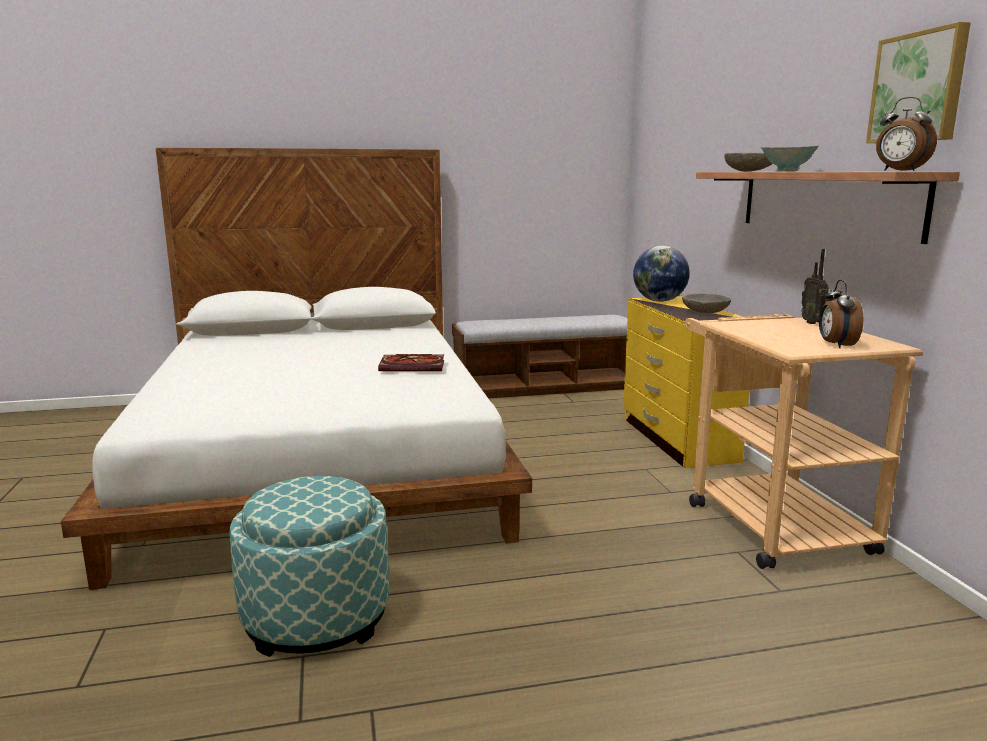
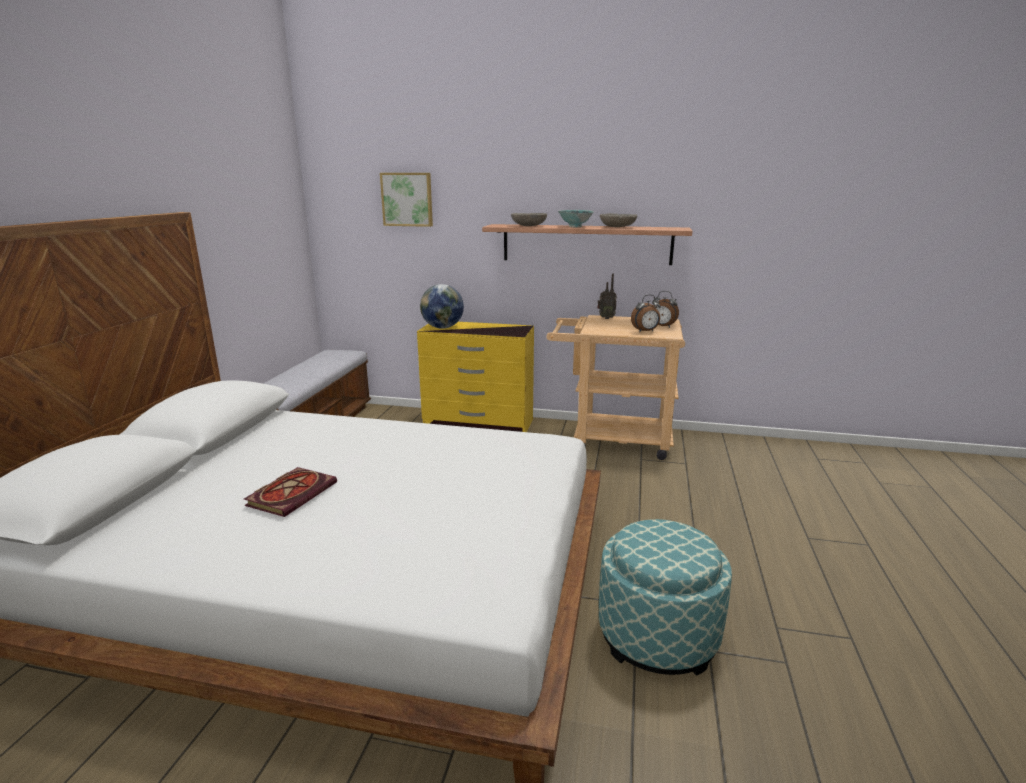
camera: 65 degrees left, 5 degrees up
(414, 366) = (429, 439): book -> book (292, 493)
(705, 312) = (496, 328): grey bowl -> grey bowl (617, 227)
(899, 170) = (674, 228): alarm clock -> alarm clock (645, 331)
(919, 87) = (657, 181): picture -> picture (407, 199)

